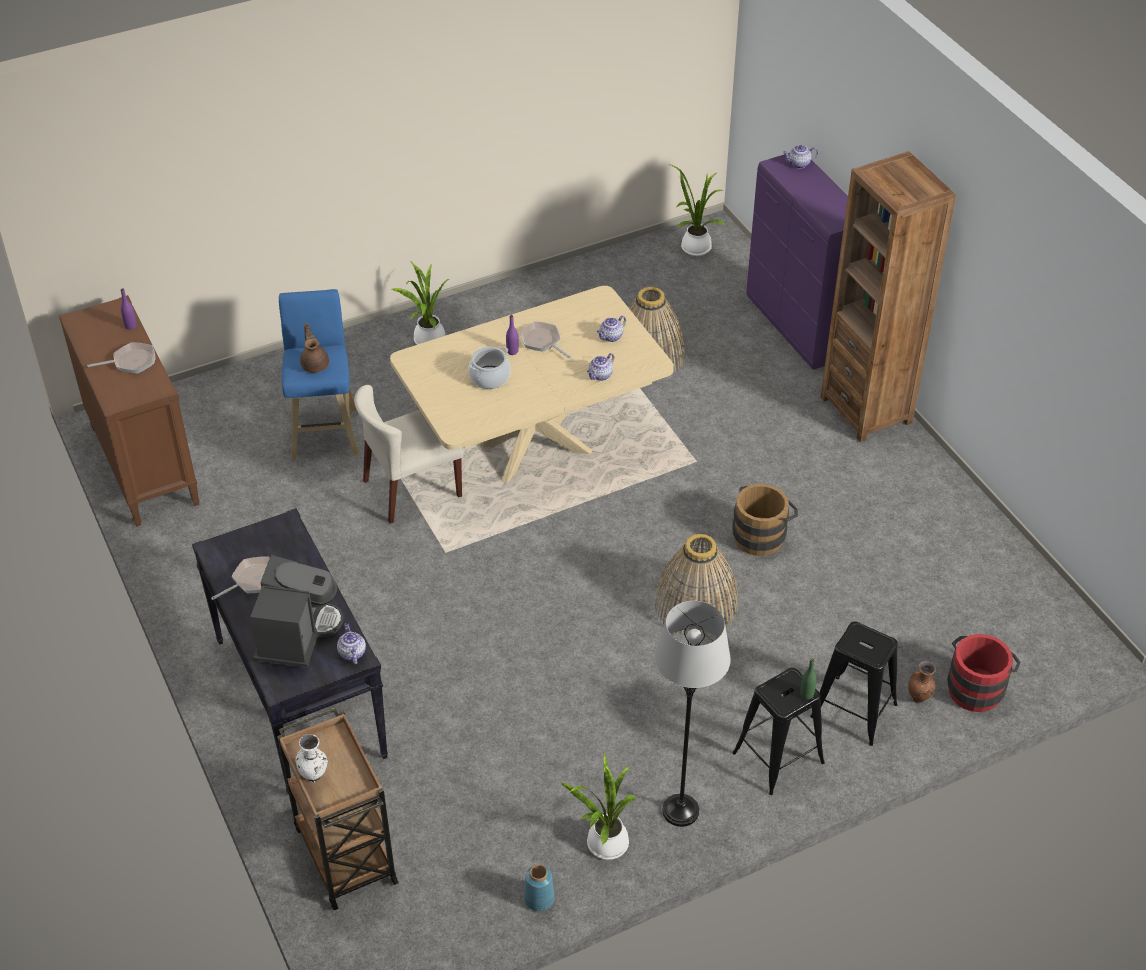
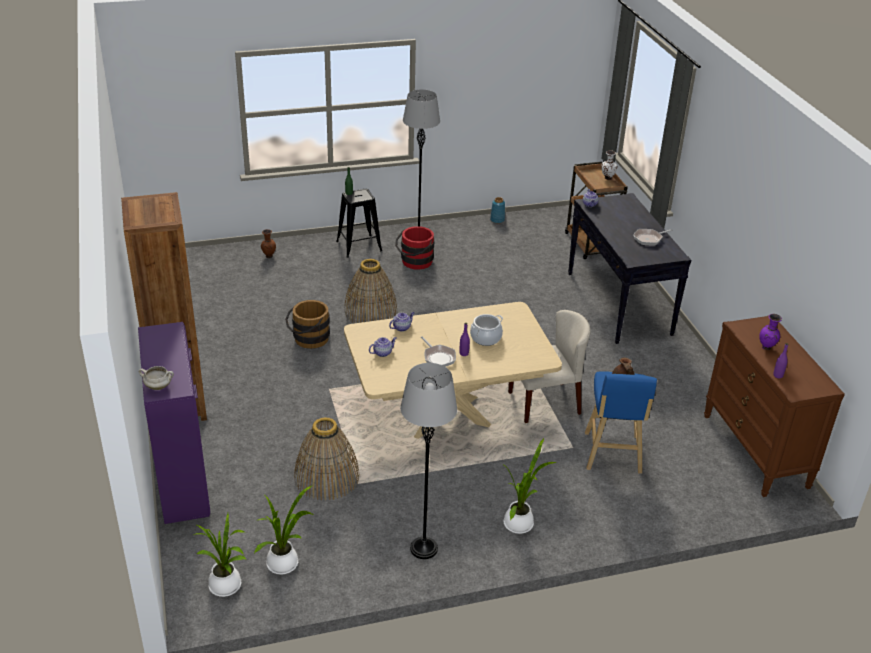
camera: 170 degrees left, 10 degrees down
(131, 362) = (767, 348): frying pan -> purple vase
(296, 634) = (621, 215): coffee machine -> none
(522, 303) = (423, 548): none -> grey floor lamp
(604, 844) = (461, 231): potted plant -> potted plant (285, 563)
(798, 164) = (158, 386): teapot -> white cooking pot
(853, 710) = (307, 257): black stool -> none
(976, 686) = (233, 256): red bucket -> red bucket (415, 262)

